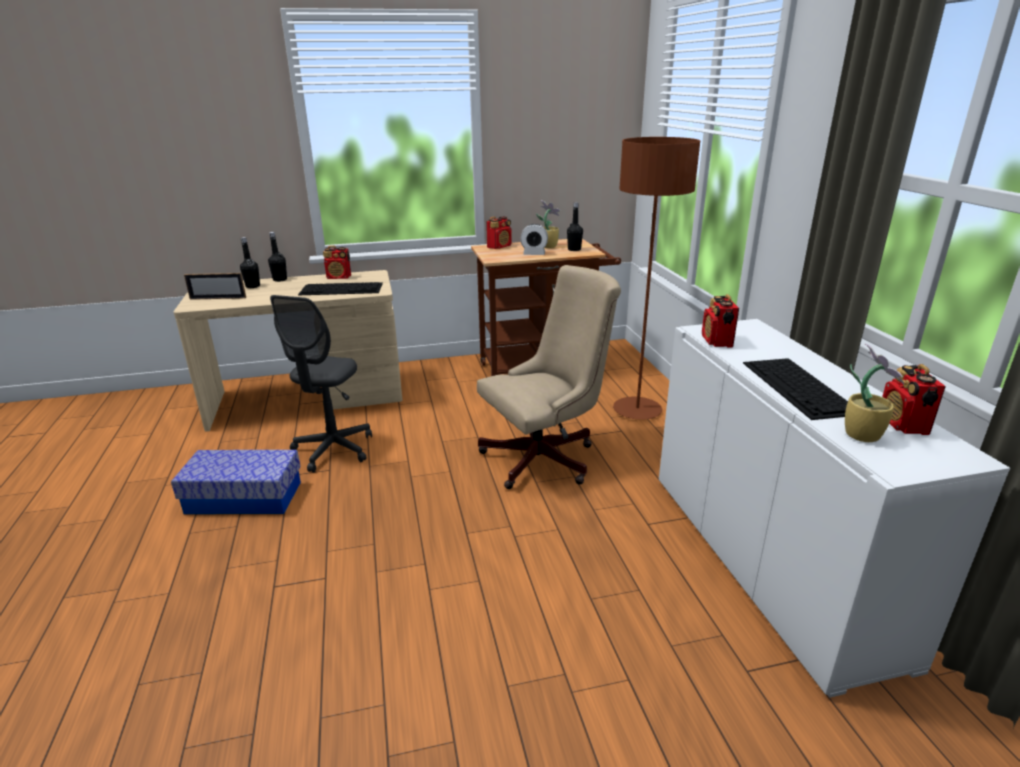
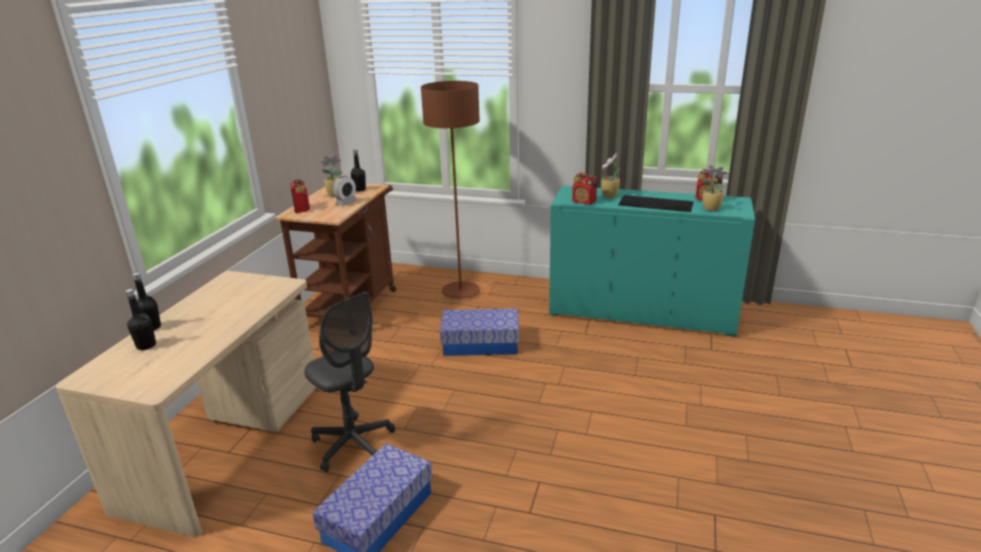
camera: 60 degrees left, 0 degrees up
(218, 298) = (154, 371): picture frame -> none
(339, 277) = (208, 295): radio -> none
(342, 289) = (249, 299): keyboard -> none
(546, 458) = (480, 344): beige office chair -> storage box
(767, 560) = (641, 312): white cabinet -> turquoise cabinet
(770, 351) = (609, 196): none -> potted plant

